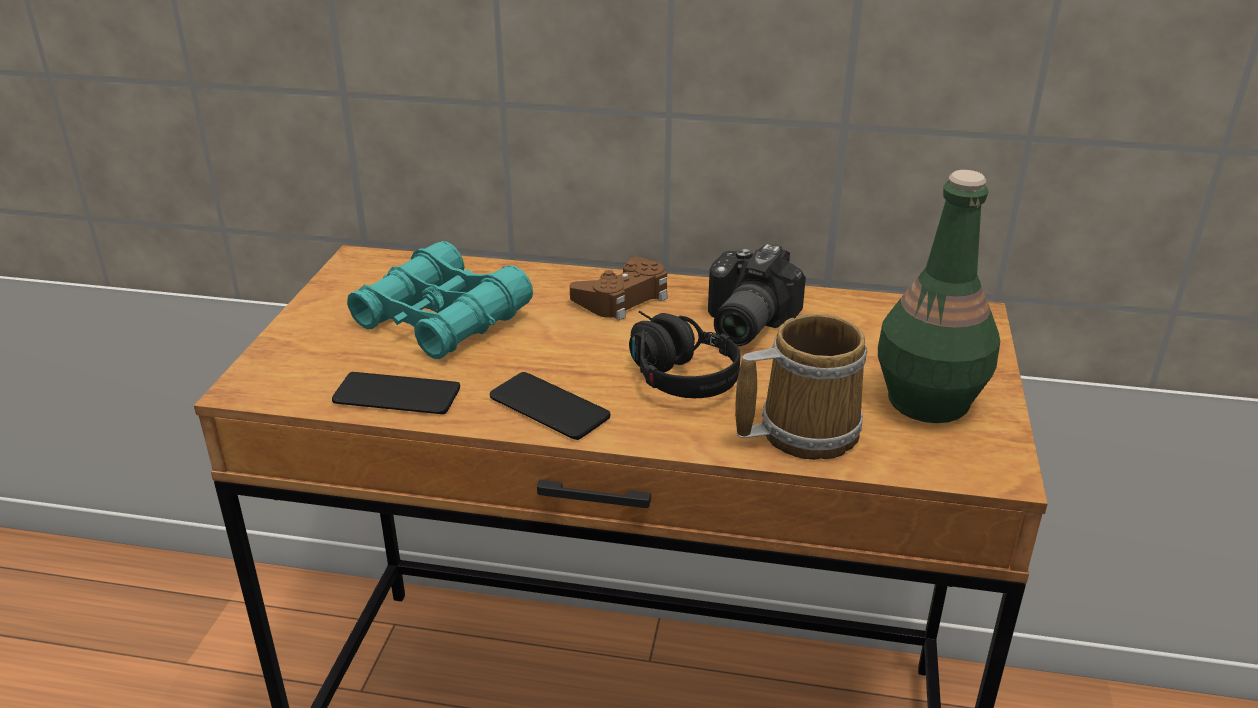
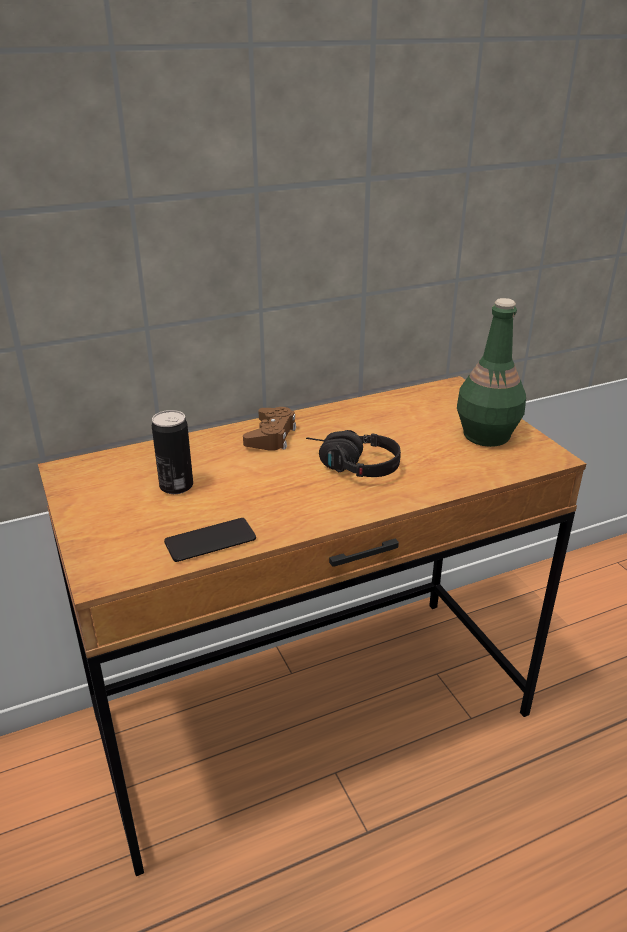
camera: 35 degrees left, 0 degrees up
(441, 319) = (176, 486): turquoise binoculars -> can
(549, 407) = (310, 511): phone -> none
(741, 324) = (353, 428): camera -> none
(801, 430) = (450, 472): mug -> none

